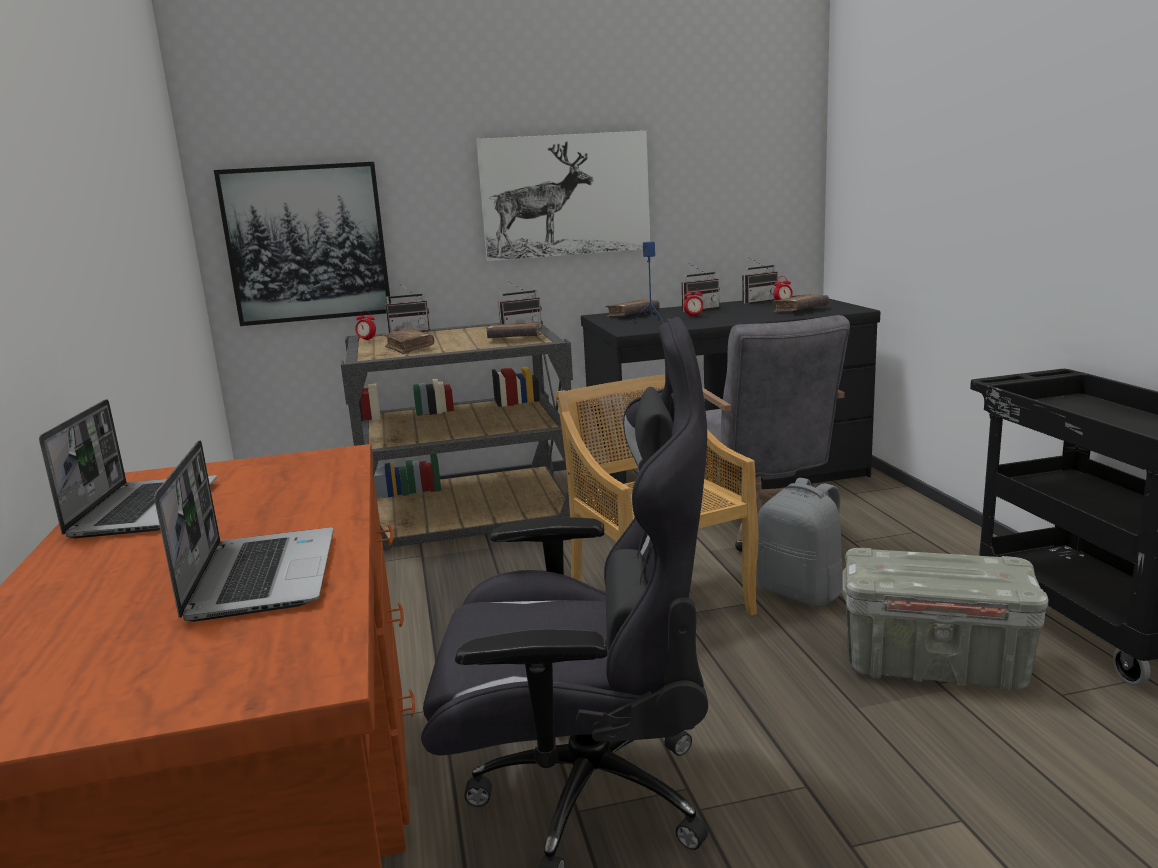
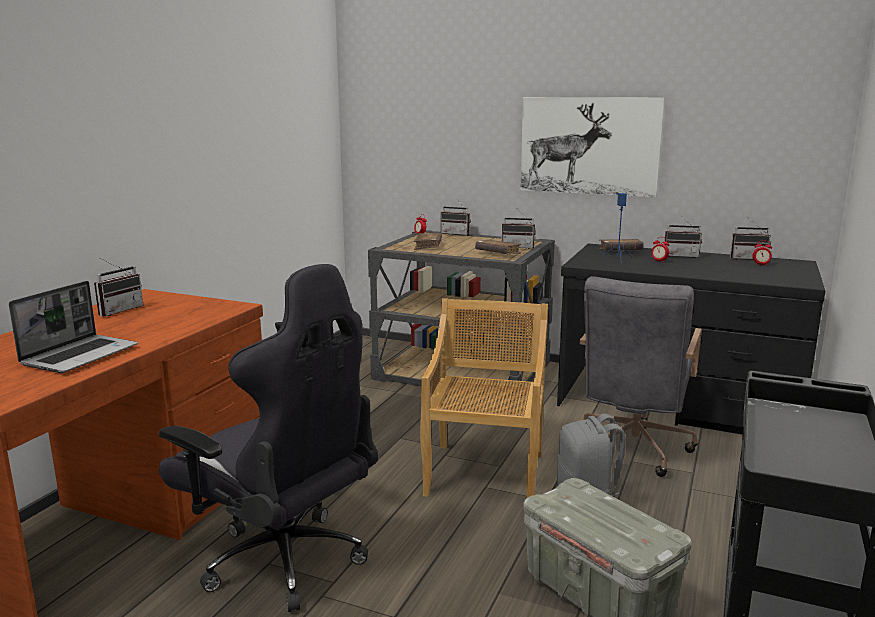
camera: 35 degrees right, 0 degrees up
(144, 508) = (118, 310): laptop -> radio
(307, 244) = (403, 162): picture -> none
(800, 310) = (756, 274): brown book -> none

